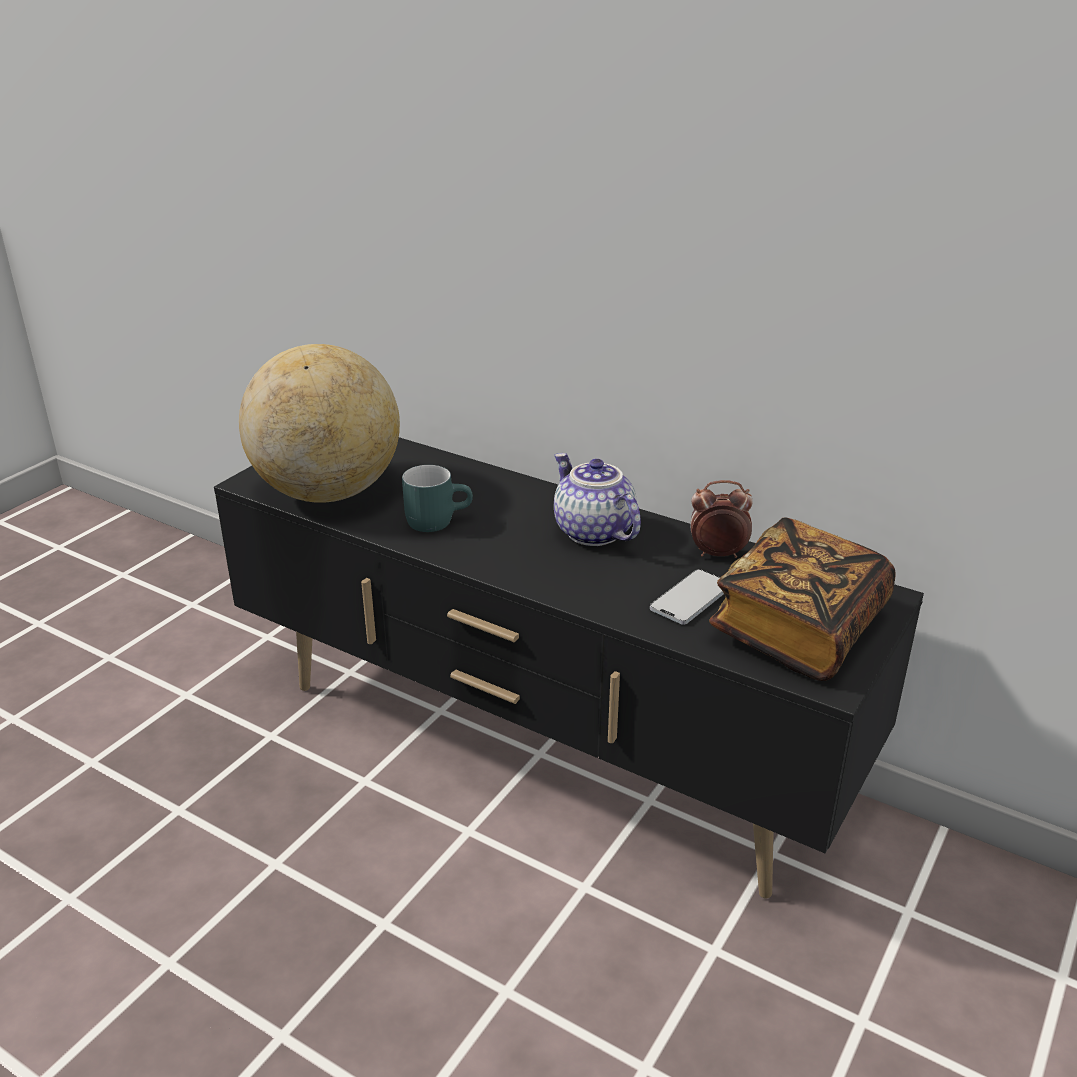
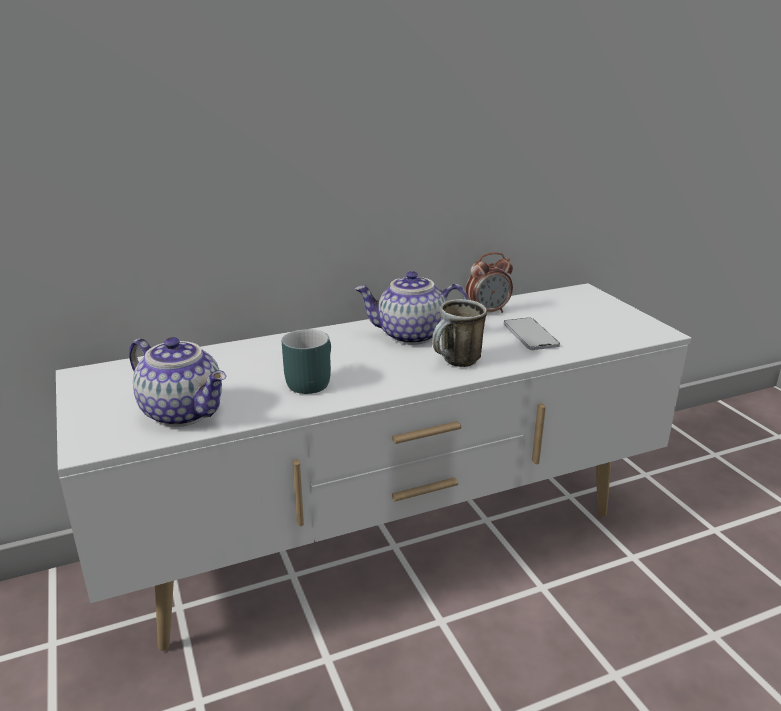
camera: 55 degrees left, 5 degrees down
(328, 492) = (184, 412): globe -> teapot
(541, 749) = (390, 543): black tv stand -> white tv stand
(562, 577) = (457, 363): none -> mug
(717, 554) = (488, 312): alarm clock -> alarm clock turned 150 degrees counterclockwise
(798, 629) = (595, 320): book -> none

